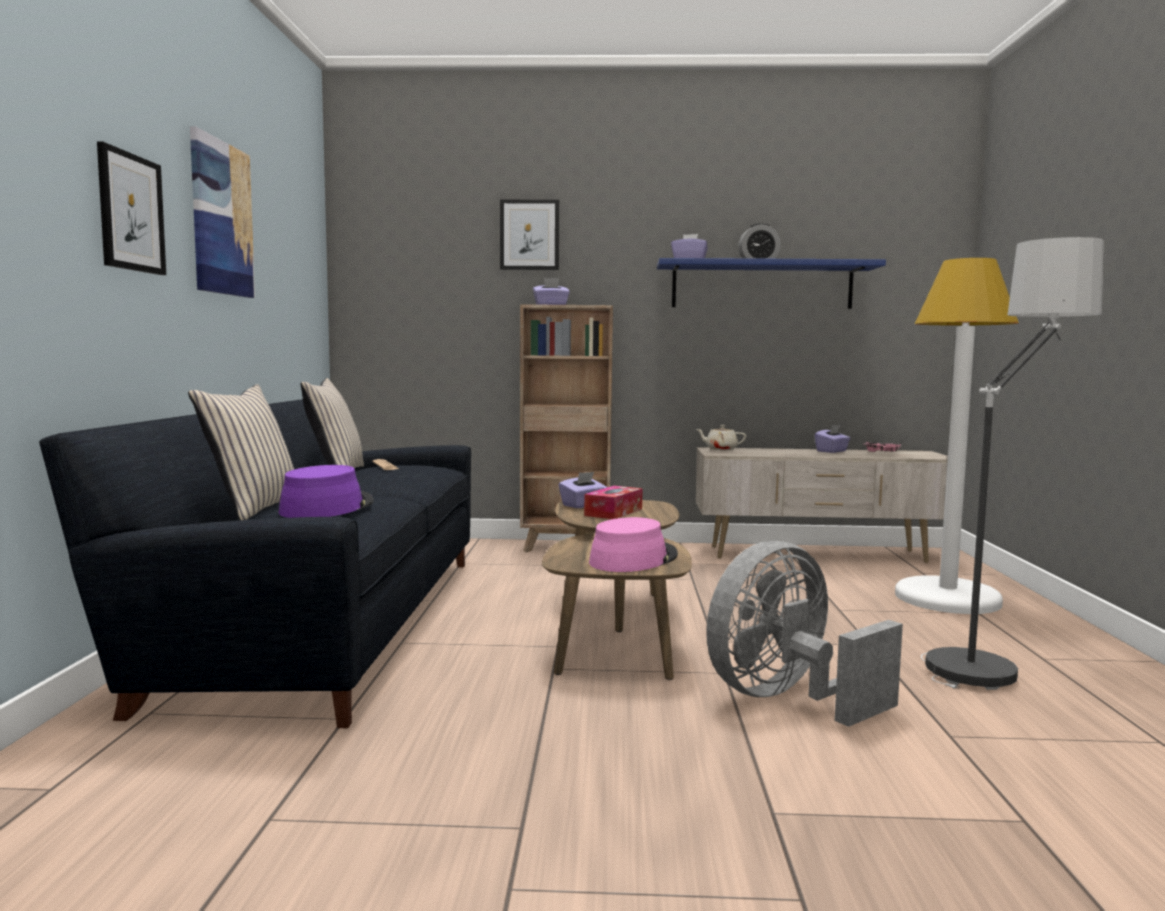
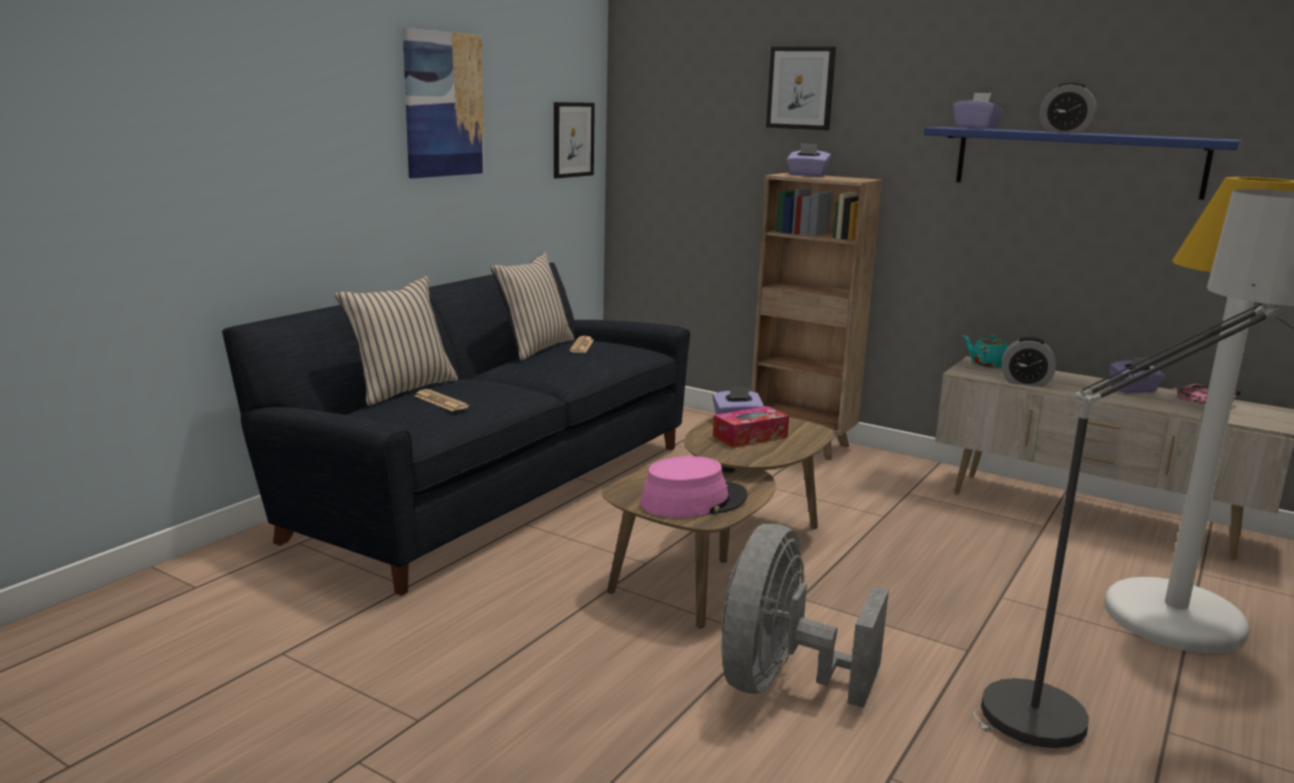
camera: 30 degrees right, 10 degrees up
(131, 212) = (328, 126): picture -> picture (572, 139)
(327, 507) = (441, 401): purple hat -> newspaper
(720, 449) = (988, 364): beige teapot -> turquoise teapot
(765, 454) = (1025, 382): none -> alarm clock
(787, 699) = (781, 683): grey fan -> grey fan turned 60 degrees counterclockwise

